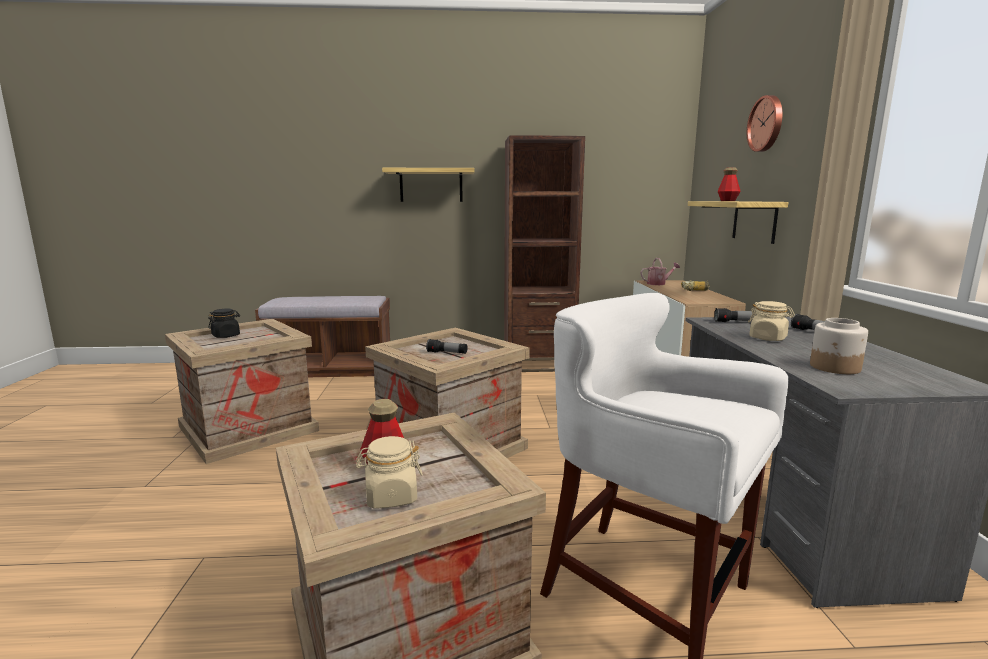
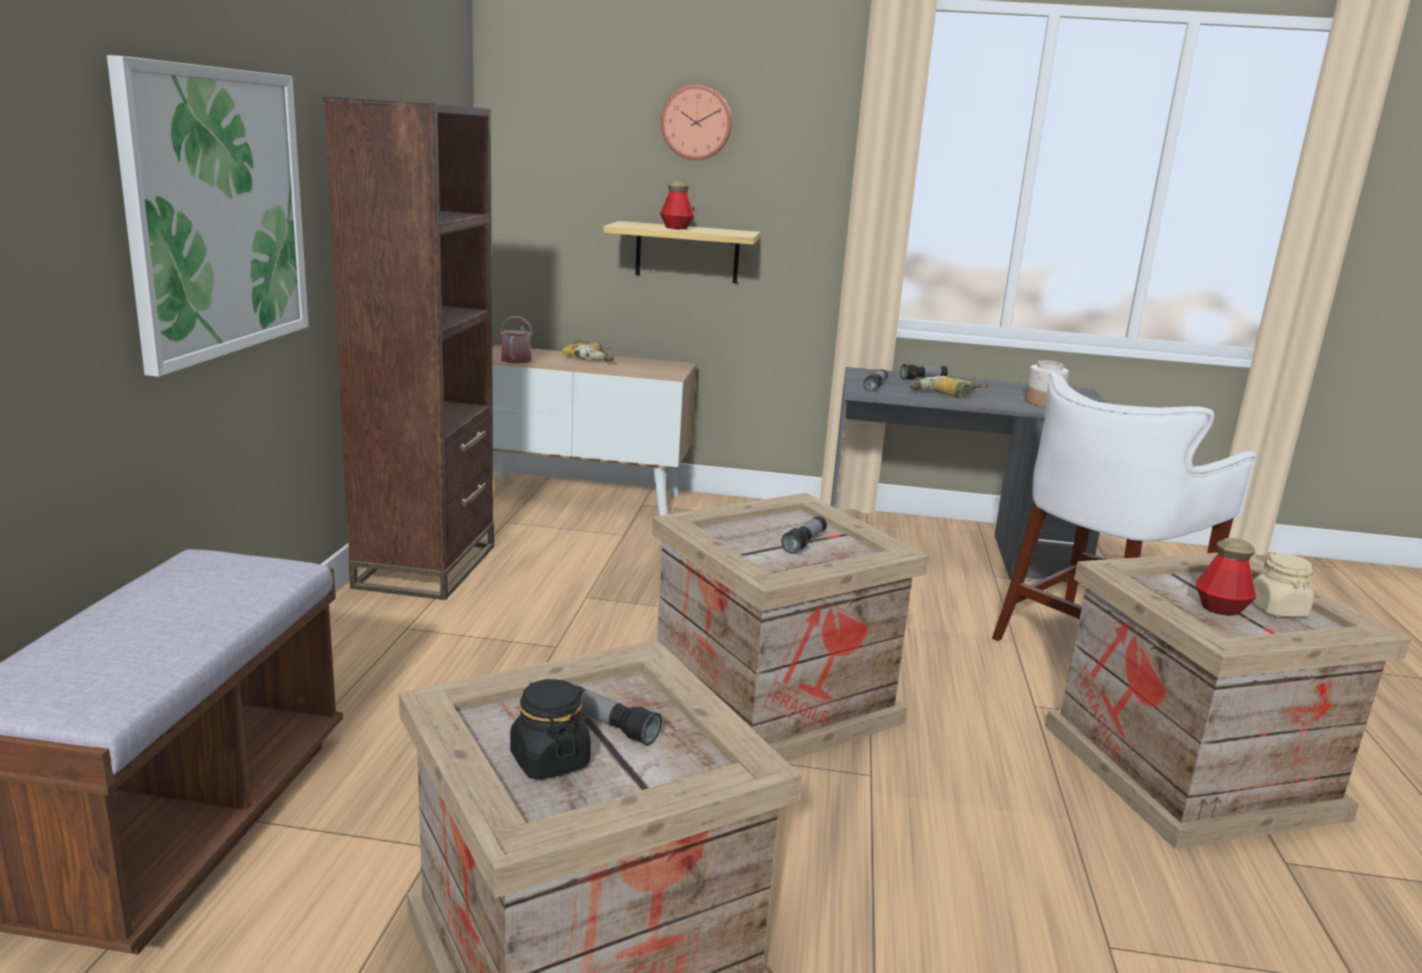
camera: 80 degrees left, 5 degrees up
(246, 339) = (611, 727): none -> flashlight
(431, 185) = (217, 213): shelf -> picture
(768, 338) = (946, 394): beige jar -> power drill

